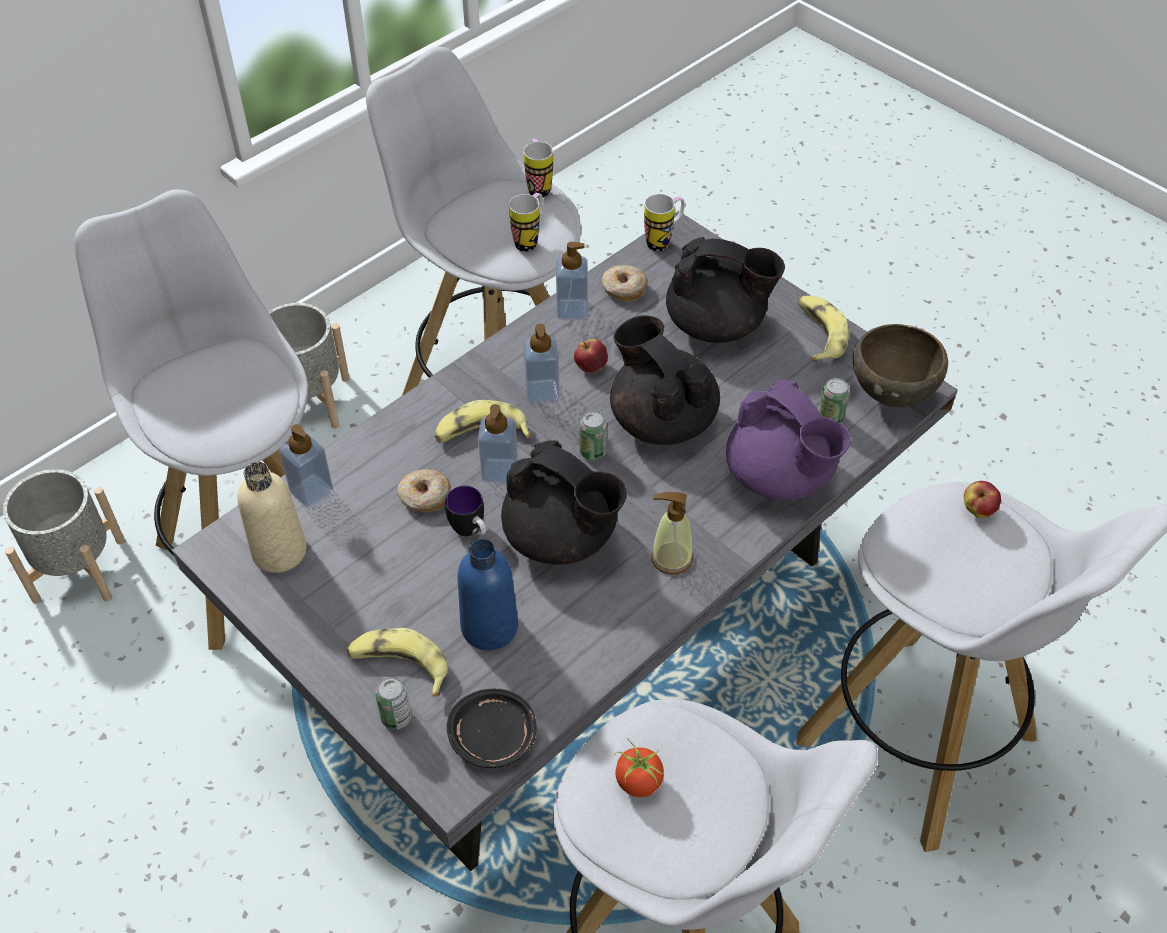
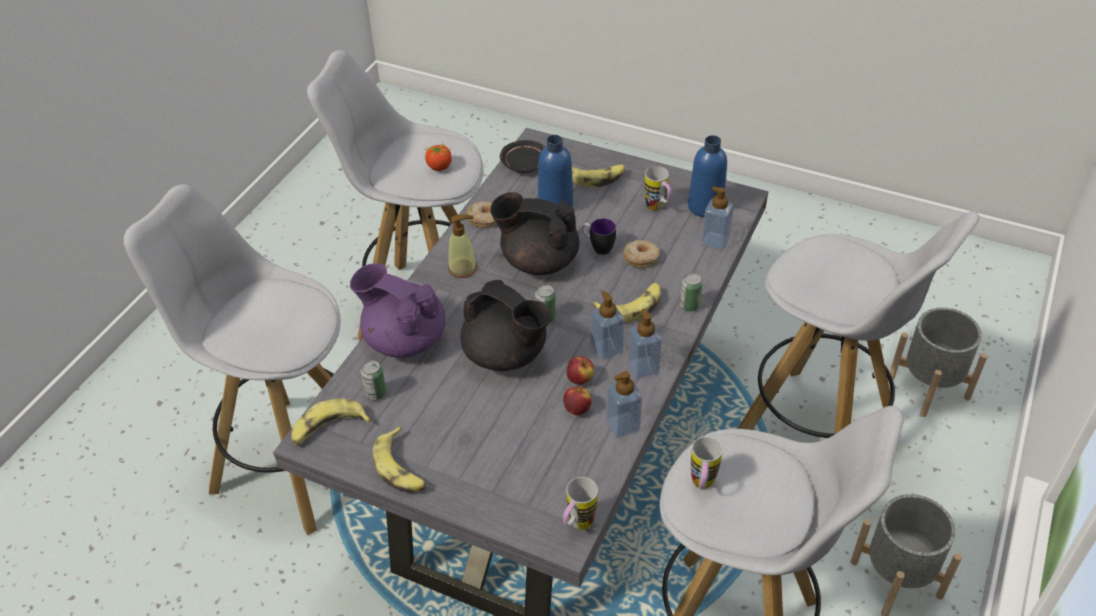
camera: 160 degrees right, 5 degrees down
(279, 551) = (705, 206): beige bottle -> blue bottle
(396, 717) = (580, 157): can -> can (689, 305)
(499, 471) = (602, 287): soap dispenser -> soap dispenser (643, 367)
(538, 187) = (732, 548): mug -> mug (658, 208)
(623, 289) = (589, 460): donut -> donut (484, 219)
(717, 325) = (493, 449): black teapot -> none
(892, 395) = (328, 428): brown bowl -> banana
(978, 510) = (255, 353): apple -> apple (577, 409)

